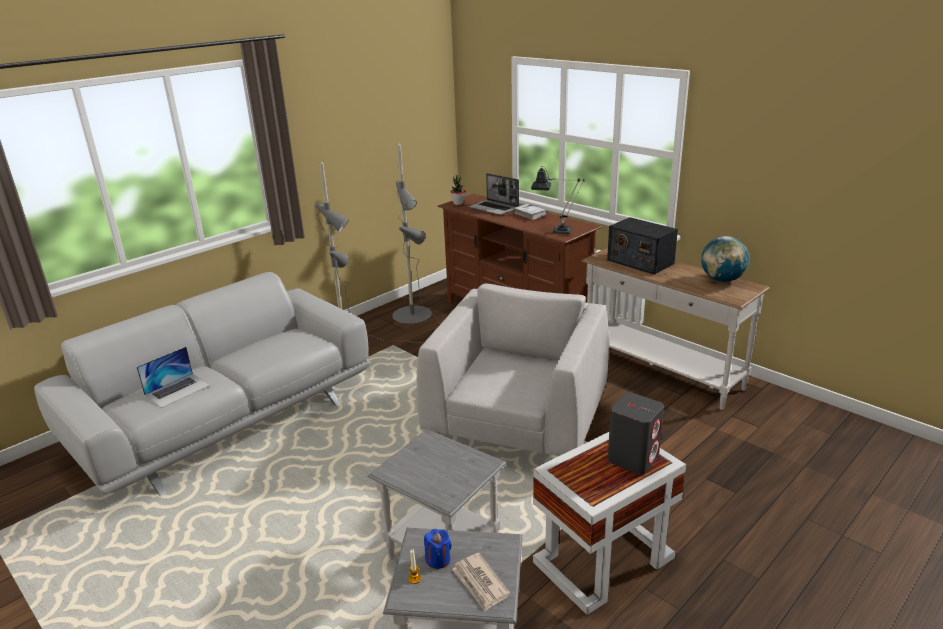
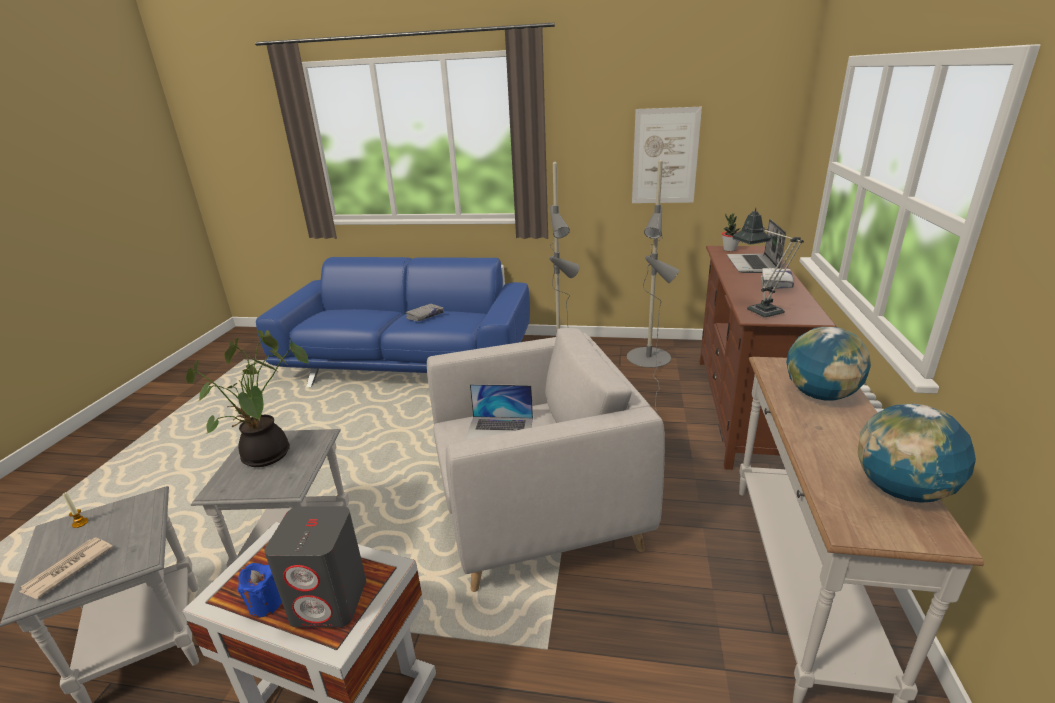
camera: 55 degrees right, 0 degrees up
(177, 390) = (347, 317): laptop -> laptop (500, 429)
(227, 420) = (409, 364): grey sofa -> blue sofa
(260, 351) = (425, 316): none -> grey book
(375, 140) = (665, 156): none -> picture
(429, 467) = (269, 456): none -> potted plant
(438, 559) = (111, 525): blue candle -> blue candle (265, 603)
(640, 261) = (820, 395): radio -> globe

